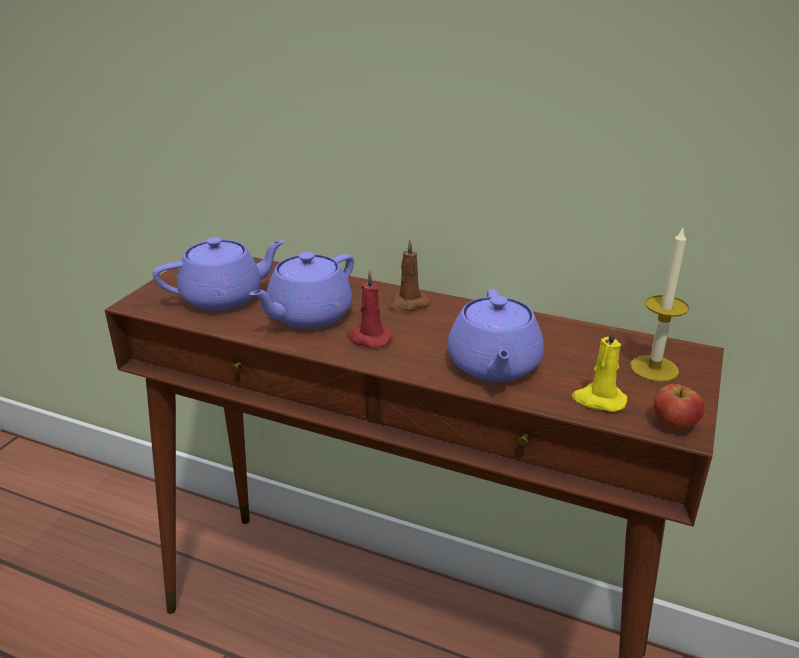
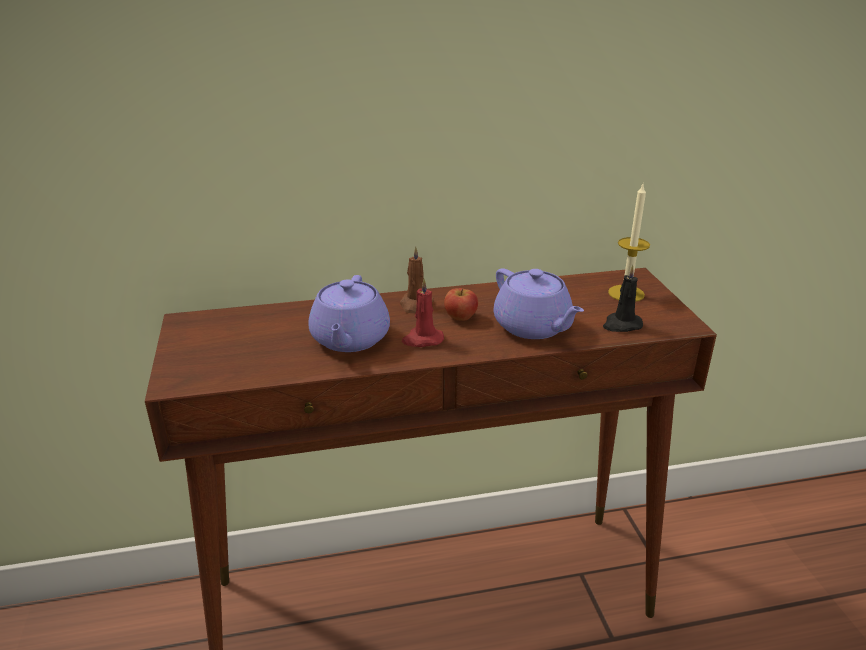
camera: 35 degrees left, 0 degrees up
(224, 297) = (253, 349): purple teapot -> none
(598, 400) = (621, 325): yellow candle -> black candle
(674, 425) = (678, 324): apple -> apple (460, 317)

